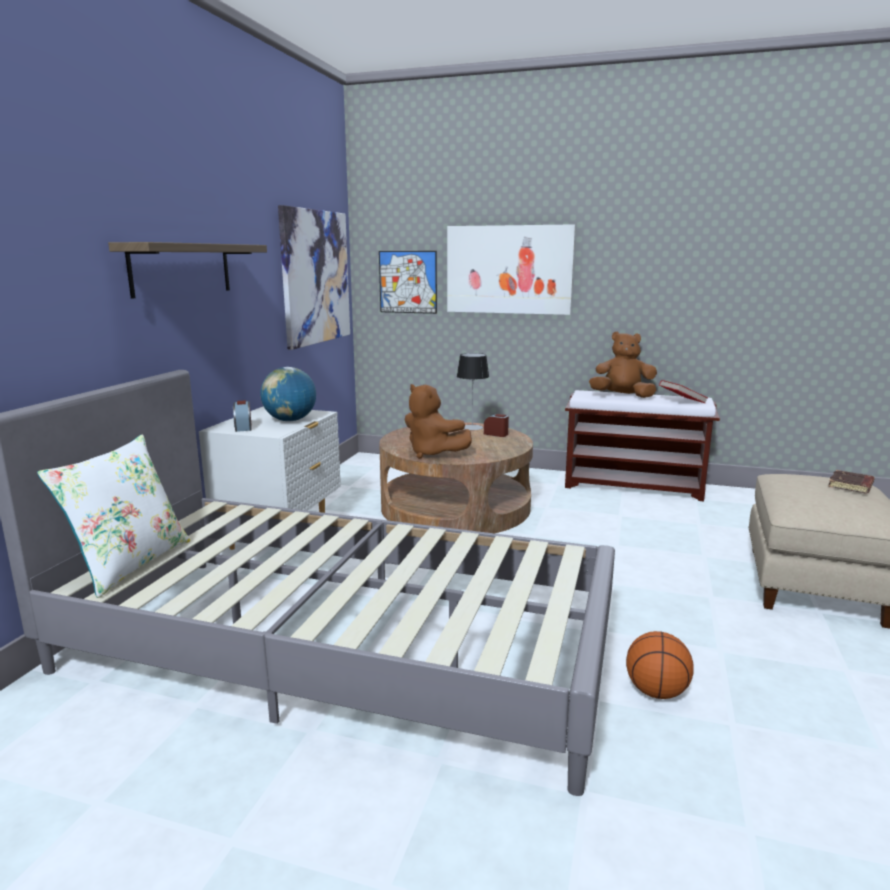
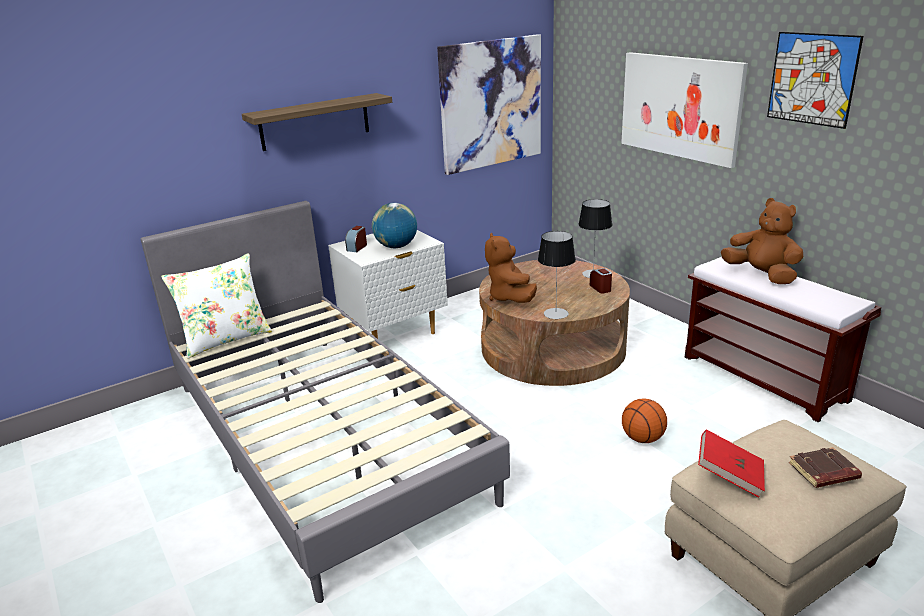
camera: 40 degrees right, 10 degrees up
(408, 282) = (594, 107): picture -> picture (812, 79)
(494, 455) = (556, 313): none -> table lamp
(656, 692) = (462, 570): basketball -> basketball (642, 438)
(682, 401) = (816, 300): red book -> red book (729, 475)

